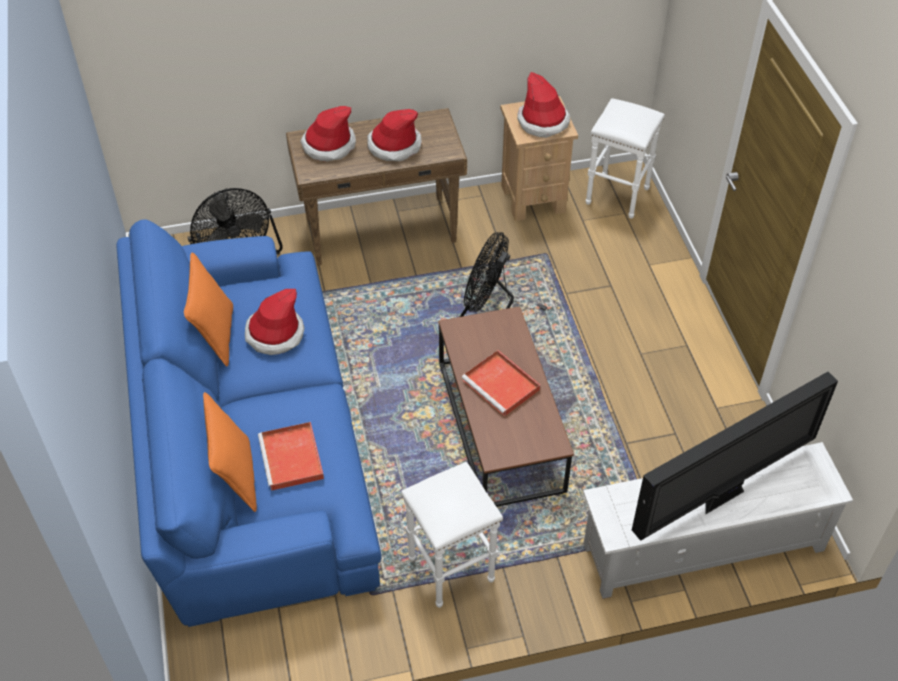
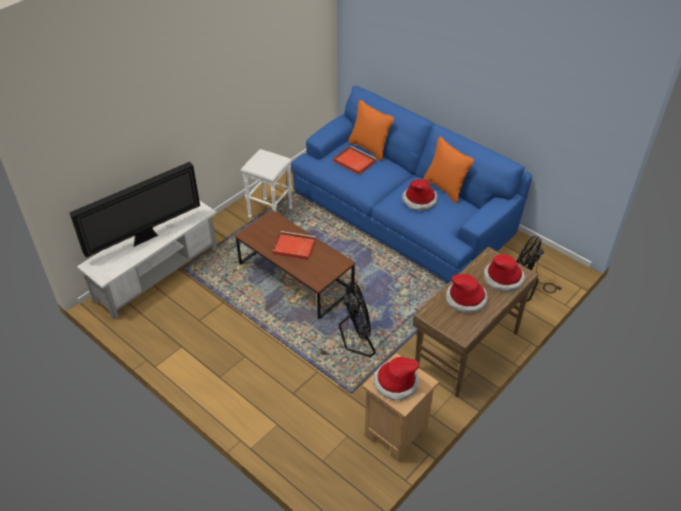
camera: 145 degrees right, 5 degrees down
(619, 195) = (338, 476): white stool -> none
(723, 496) = (146, 238): television -> television turned 150 degrees counterclockwise

